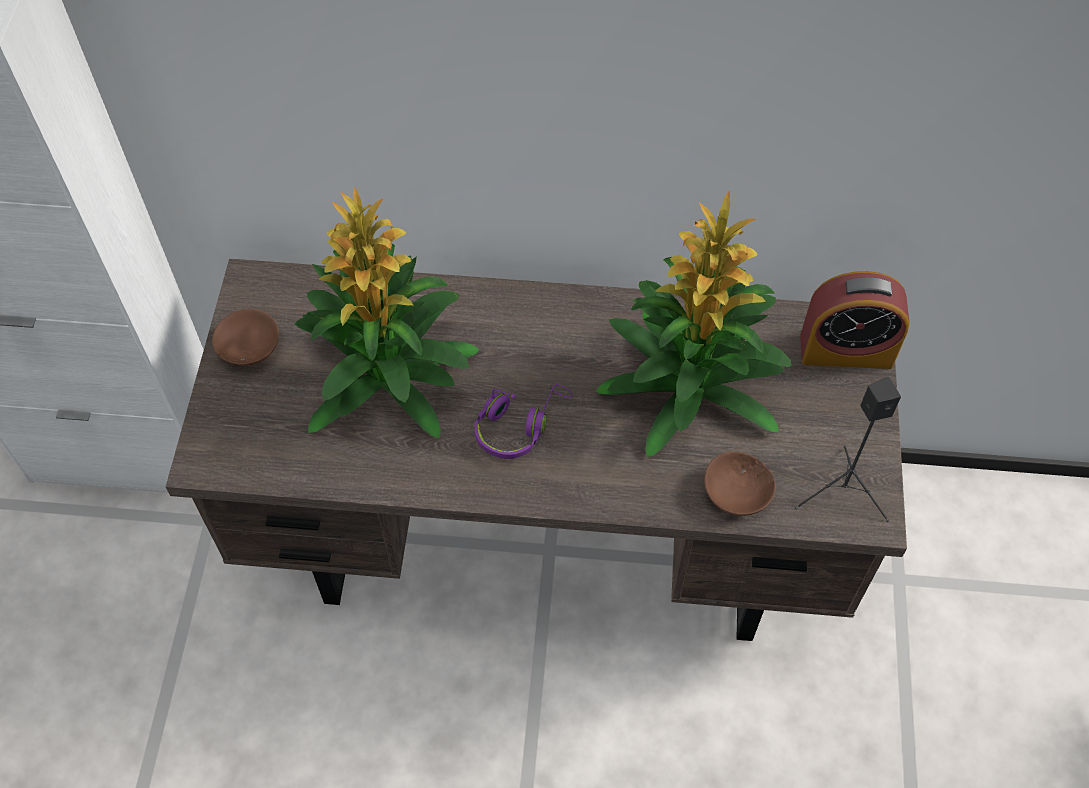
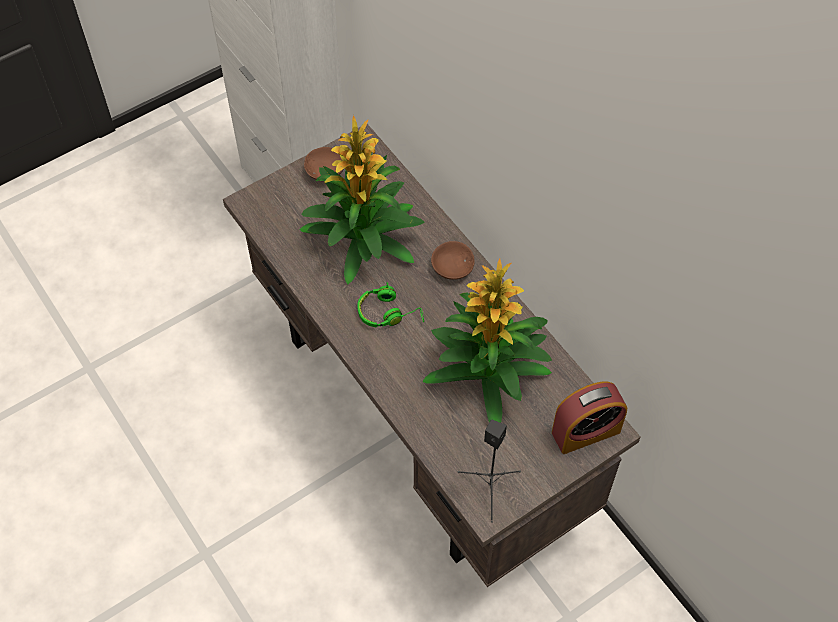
camera: 50 degrees right, 0 degrees up
(518, 425) = (389, 313): purple headphones -> green headphones
(734, 493) = (439, 437): brown bowl -> brown bowl (451, 266)
(846, 350) = (586, 432): alarm clock -> alarm clock turned 75 degrees counterclockwise

